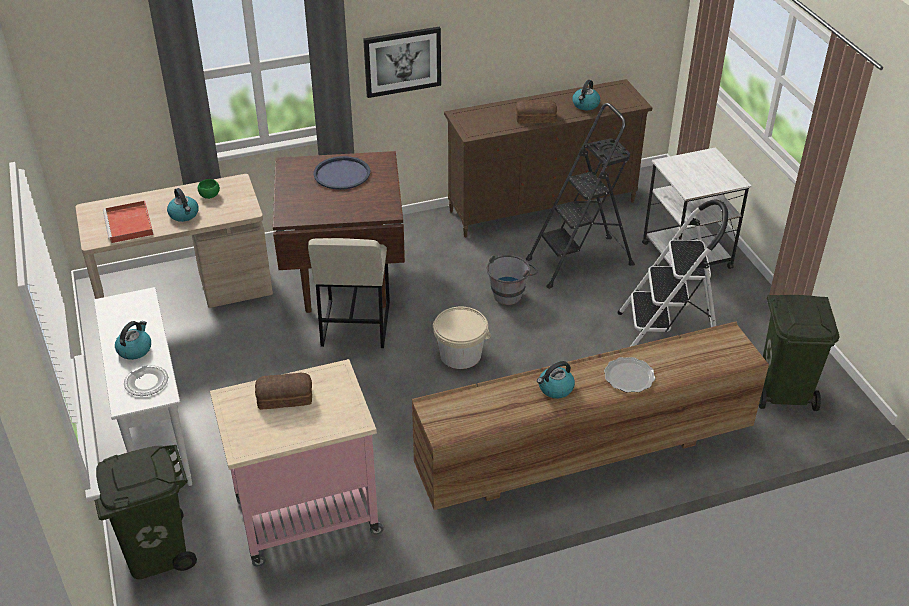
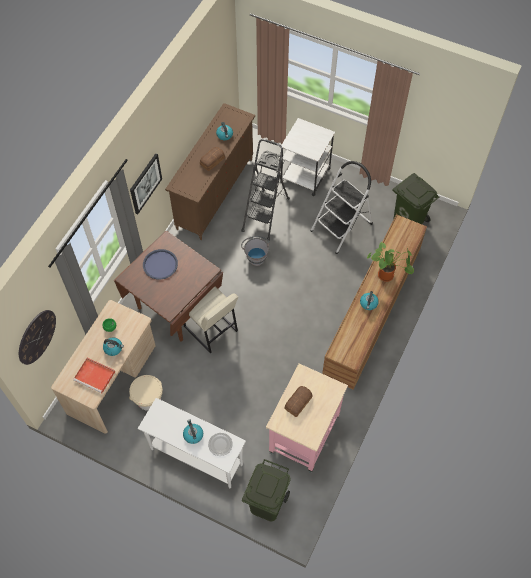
camera: 45 degrees left, 20 degrees up
(92, 108) = (36, 336): none -> wall clock
(460, 355) = (272, 307): beige bucket -> beige bucket (148, 399)
(629, 377) = (387, 275): plate -> potted plant

